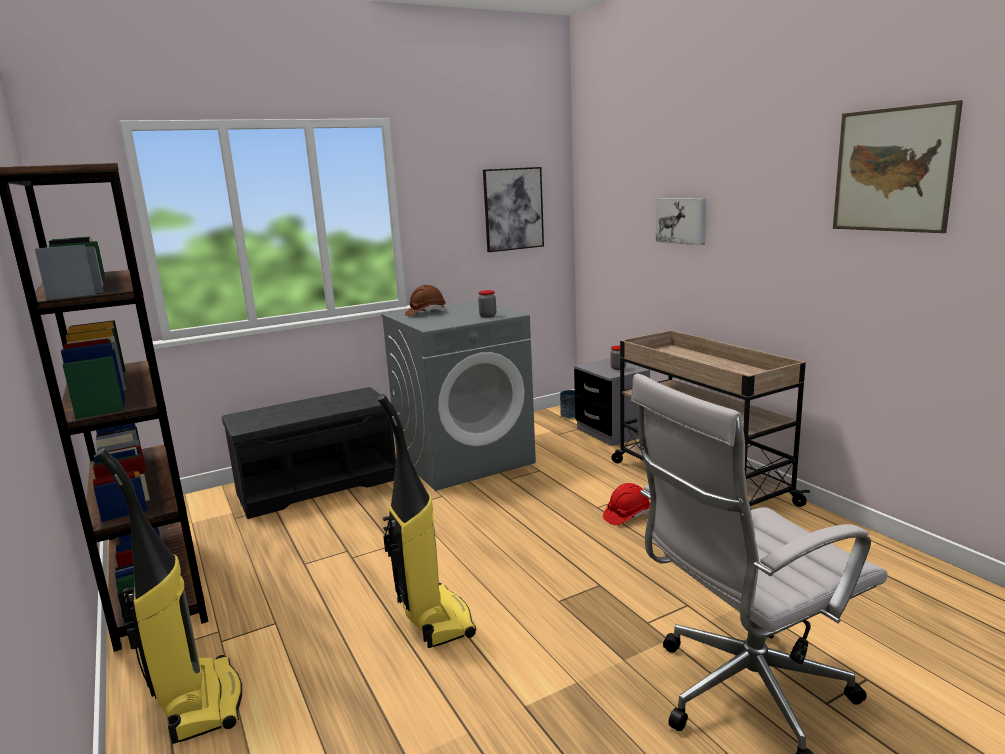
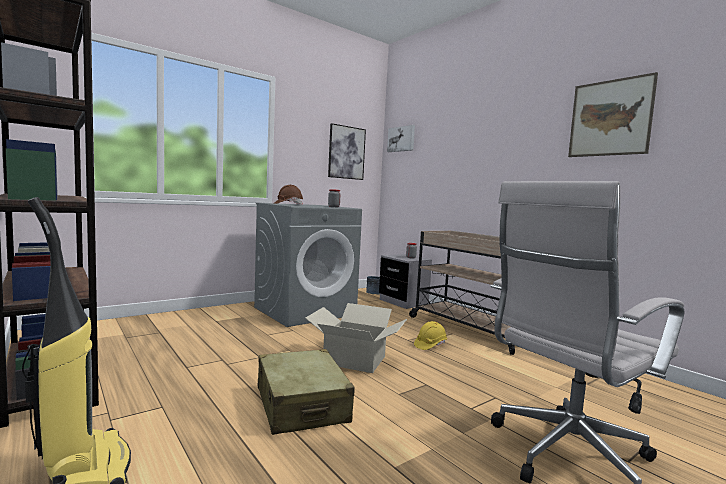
camera: 10 degrees left, 10 degrees down
(318, 485) = (195, 321): grey bench -> none
(434, 619) = (302, 405): vacuum cleaner -> beige suitcase
(514, 545) = (354, 359): none -> cardboard box
(626, 515) = (430, 345): red hard hat -> yellow hard hat
(682, 220) = (460, 161): picture -> picture (401, 139)

